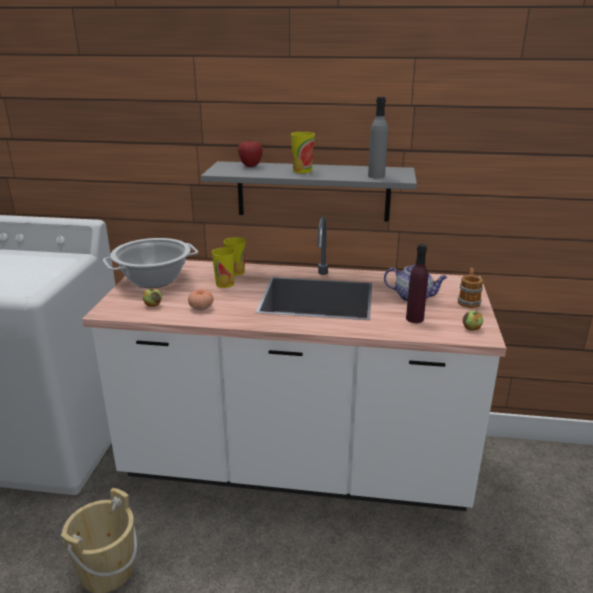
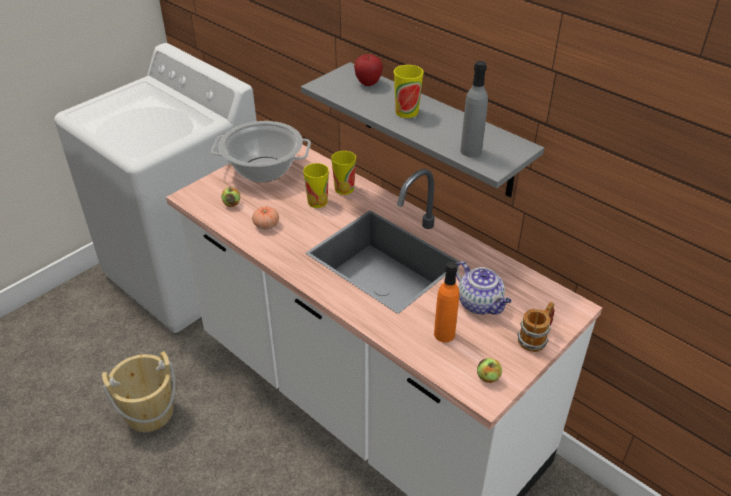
camera: 35 degrees right, 15 degrees up
(414, 319) = (444, 334): purple bottle -> orange bottle

